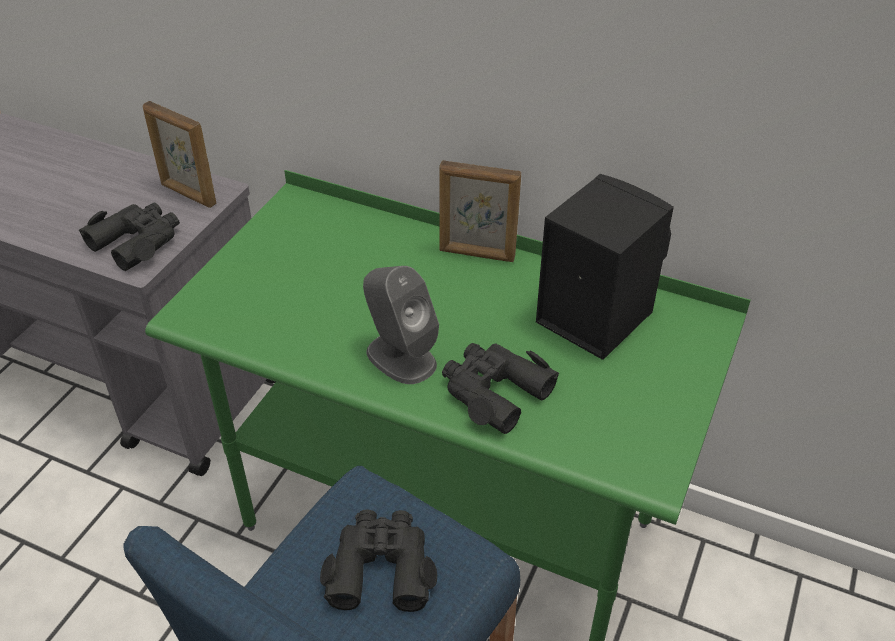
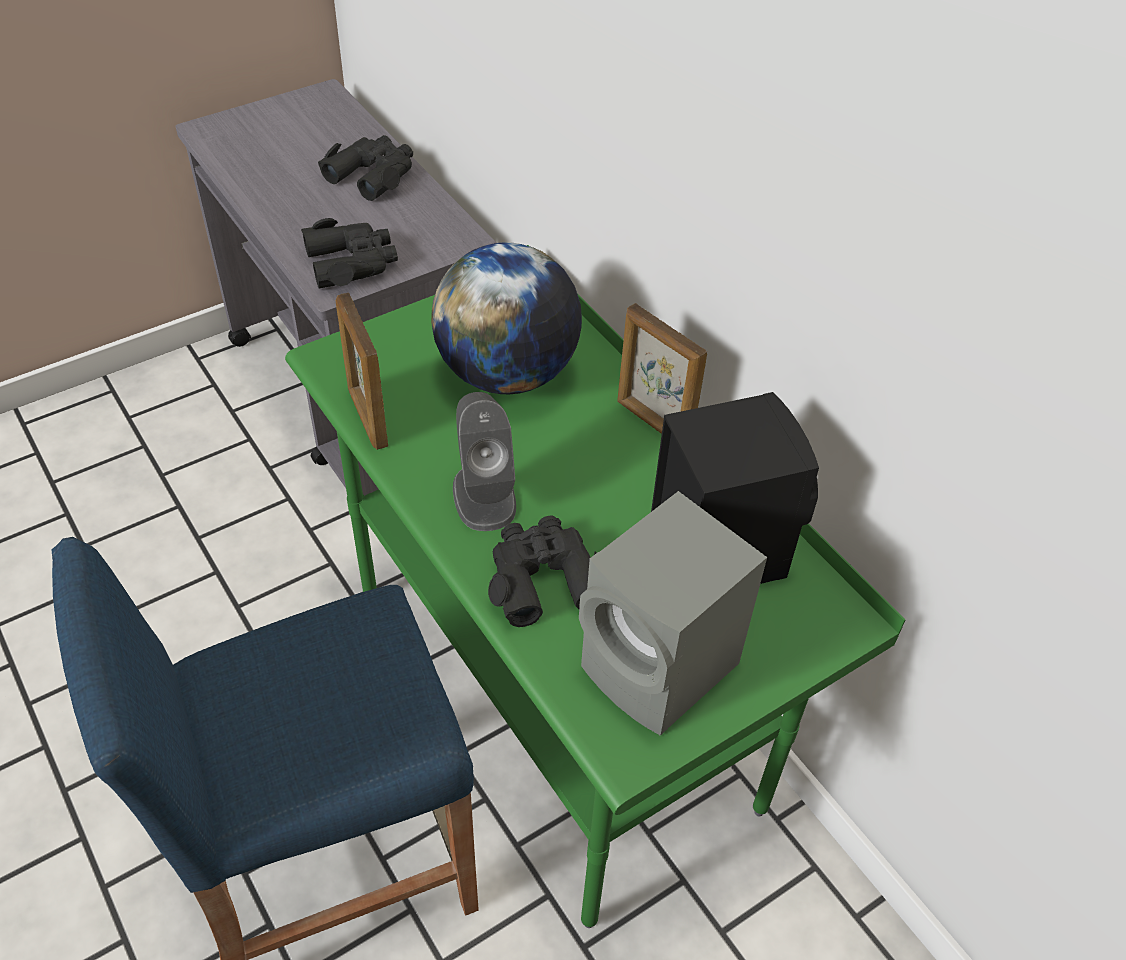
camera: 30 degrees right, 5 degrees up
(188, 194) = (433, 233): picture frame -> picture frame (367, 418)
(342, 266) = (507, 374): none -> globe
(380, 567) = (332, 693): black binoculars -> black binoculars (372, 174)
(628, 411) = (662, 670): none -> grey speaker

